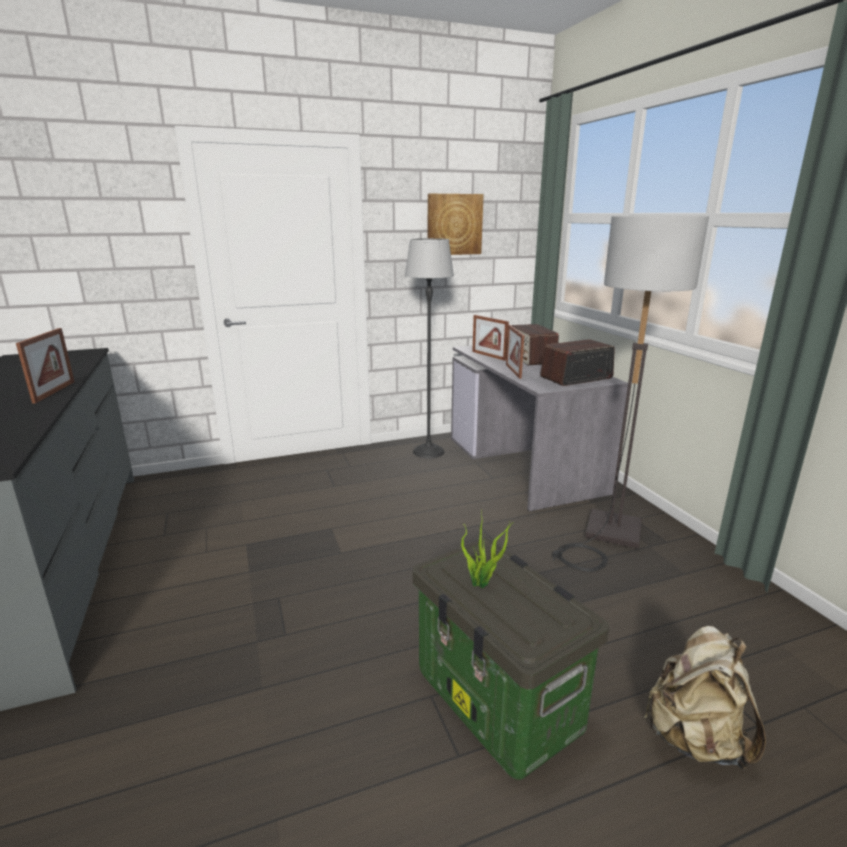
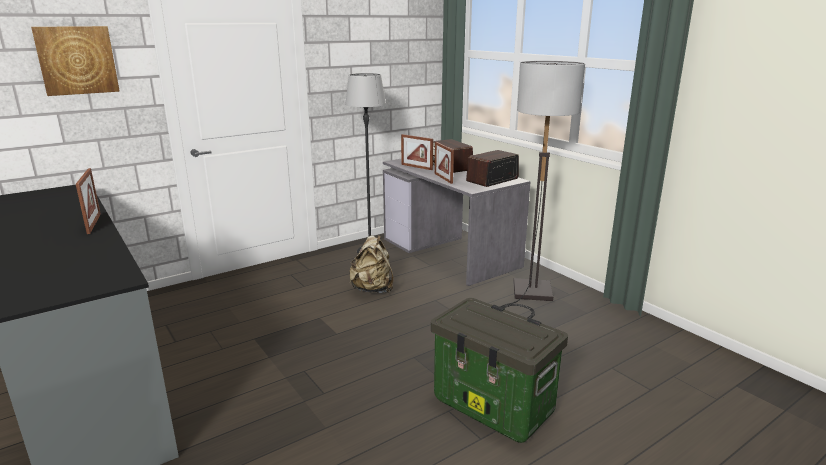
camera: 15 degrees left, 0 degrees up
(454, 224) = (377, 60): picture -> picture (77, 60)
(482, 583) = (482, 323): potted plant -> none
(694, 738) = (617, 403): beige backpack -> beige backpack (373, 289)

